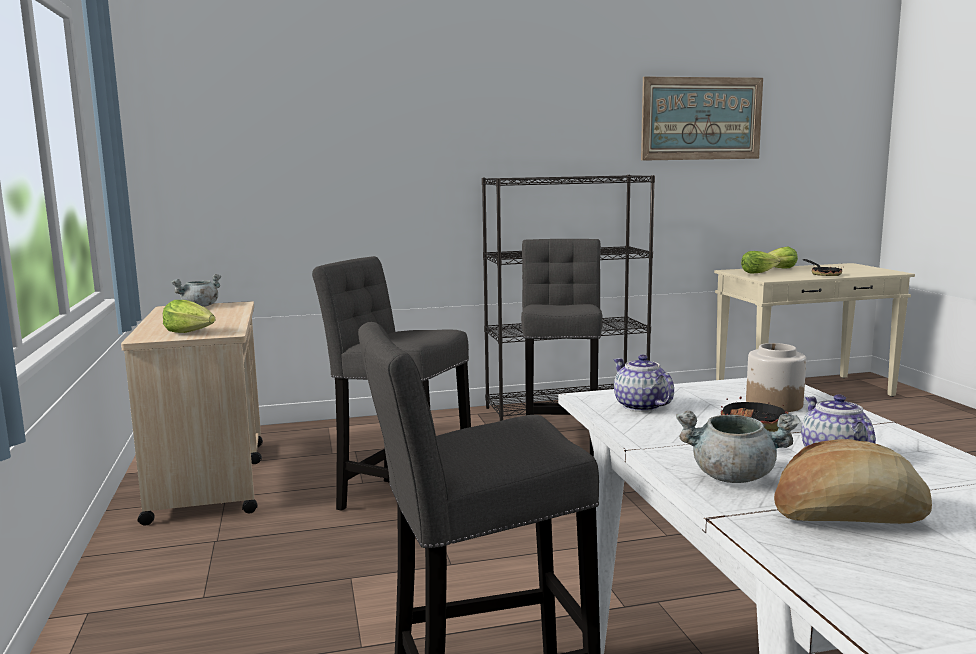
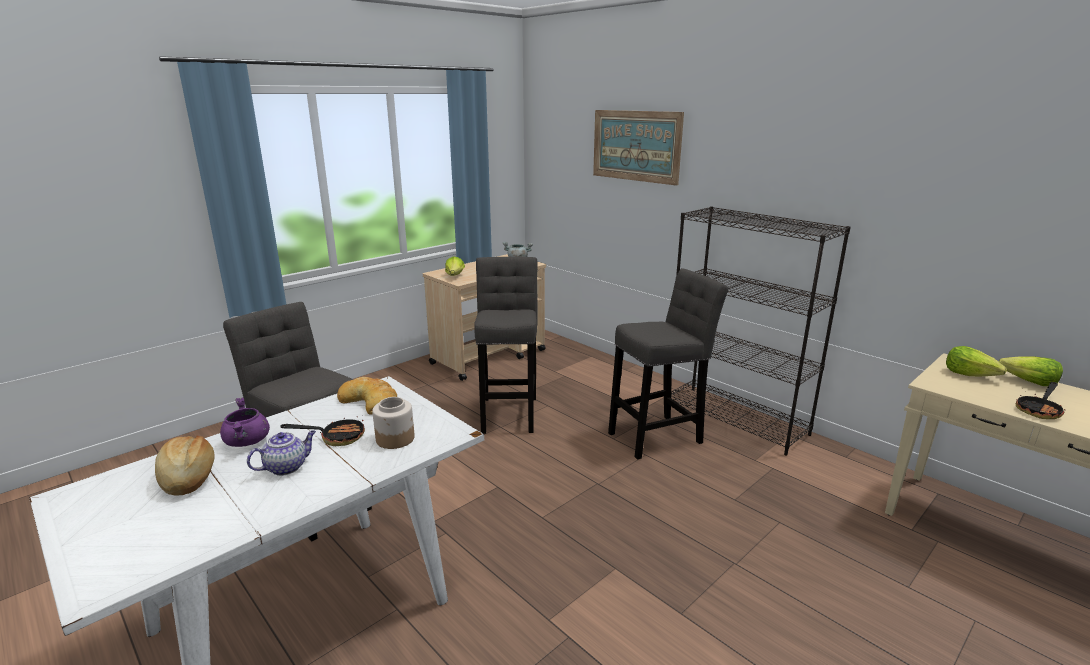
camera: 60 degrees right, 10 degrees up
(641, 406) = (370, 401): teapot -> bread
(701, 118) = (965, 175): picture -> picture (636, 146)
(733, 476) = (247, 442): grey cooking pot -> purple cooking pot

